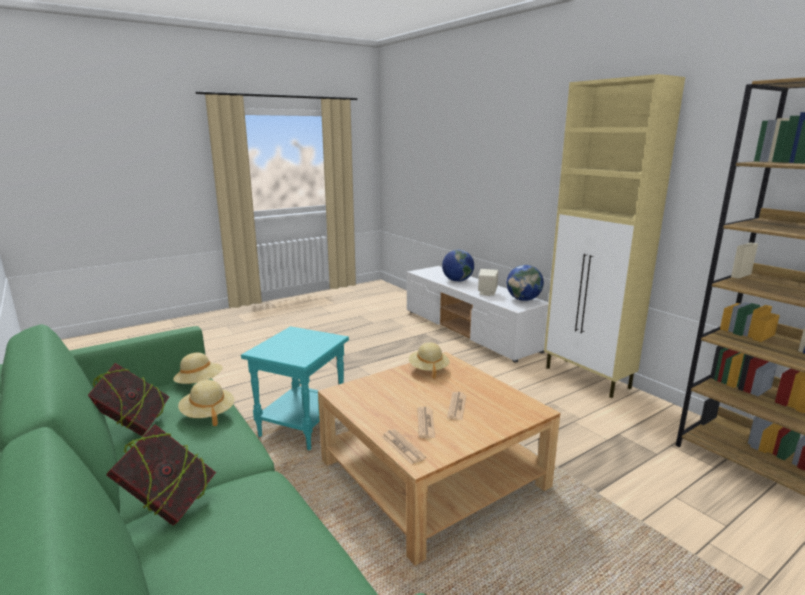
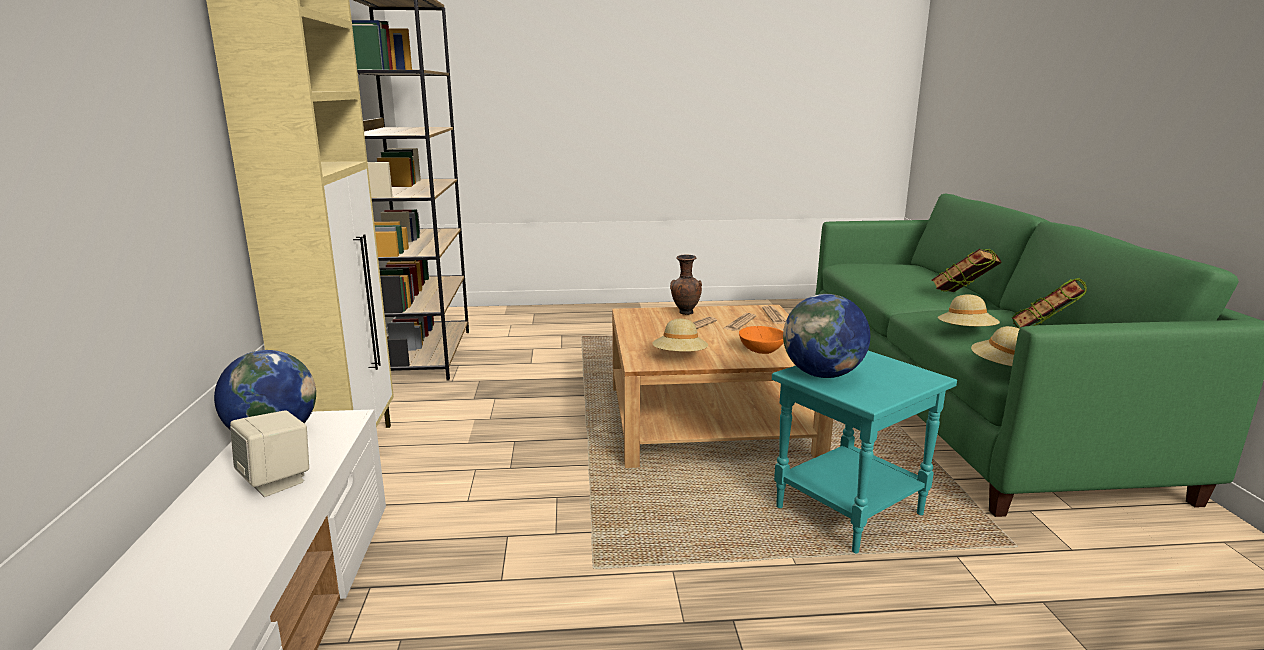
camera: 150 degrees left, 0 degrees up
(380, 391) = (761, 350): none -> orange bowl
(457, 280) = (189, 577): globe -> globe (822, 375)
(489, 424) = (685, 313): none -> brown vase

